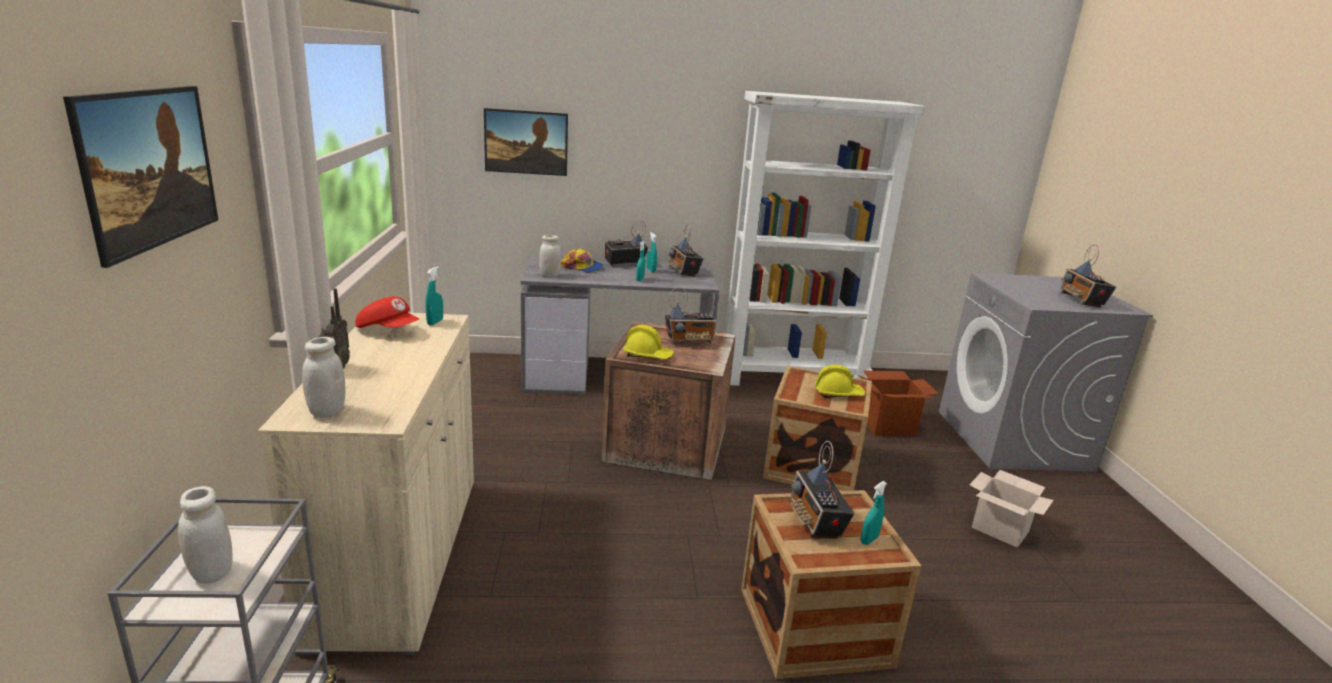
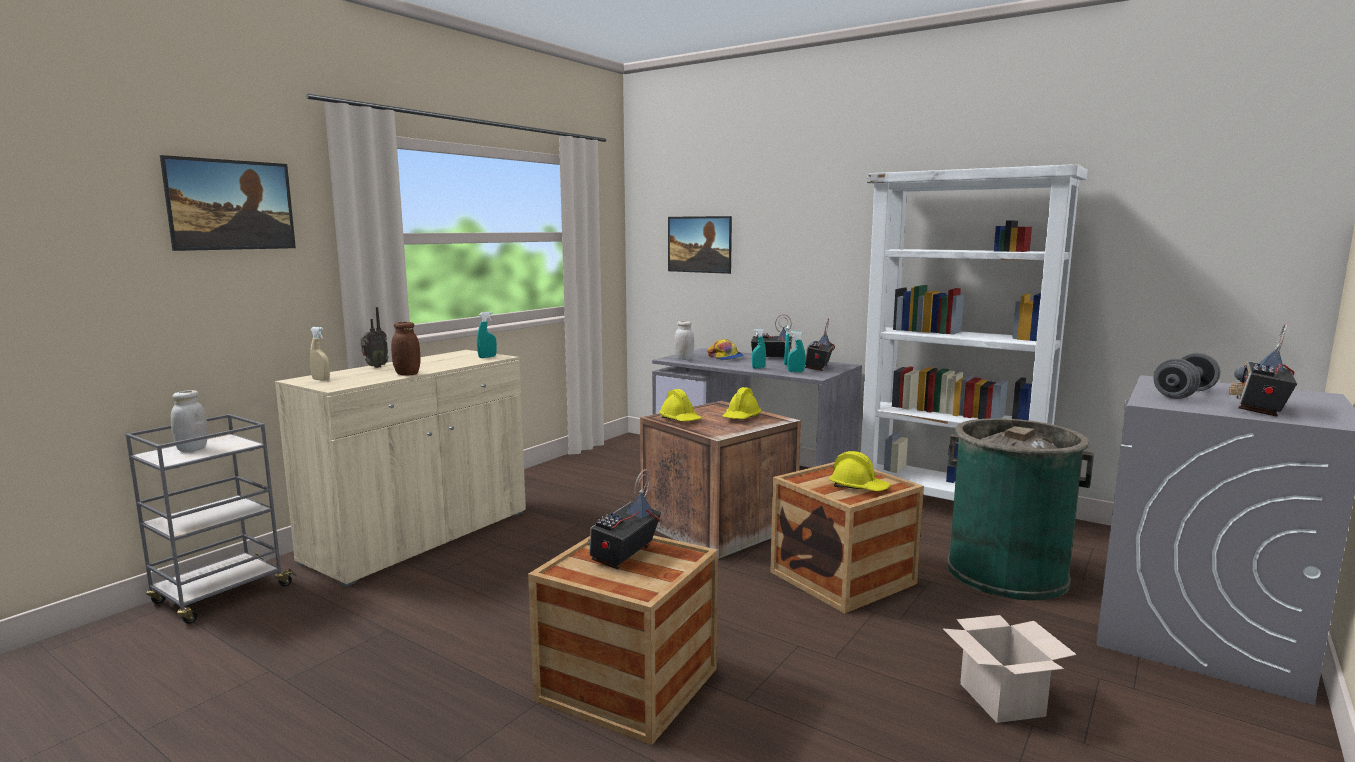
camera: 40 degrees right, 10 degrees down
(327, 411) = (321, 380): white jar -> beige spray bottle
(388, 330) = (450, 357): red cap -> none
(417, 374) = (407, 374): none -> brown jar
(690, 341) = (741, 418): radio -> yellow hard hat
(869, 540) = (645, 579): turquoise spray bottle -> turquoise spray bottle (796, 372)
(888, 427) = (1006, 573): cardboard box -> green trash can
(1029, 291) = (1184, 394): none -> grey dumbbell

